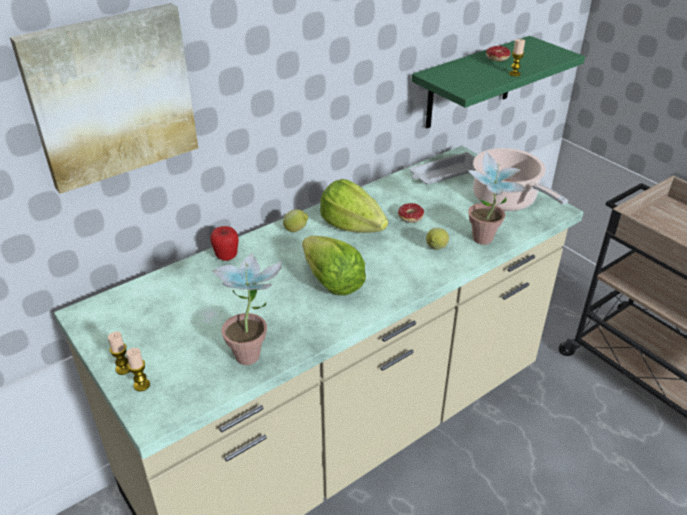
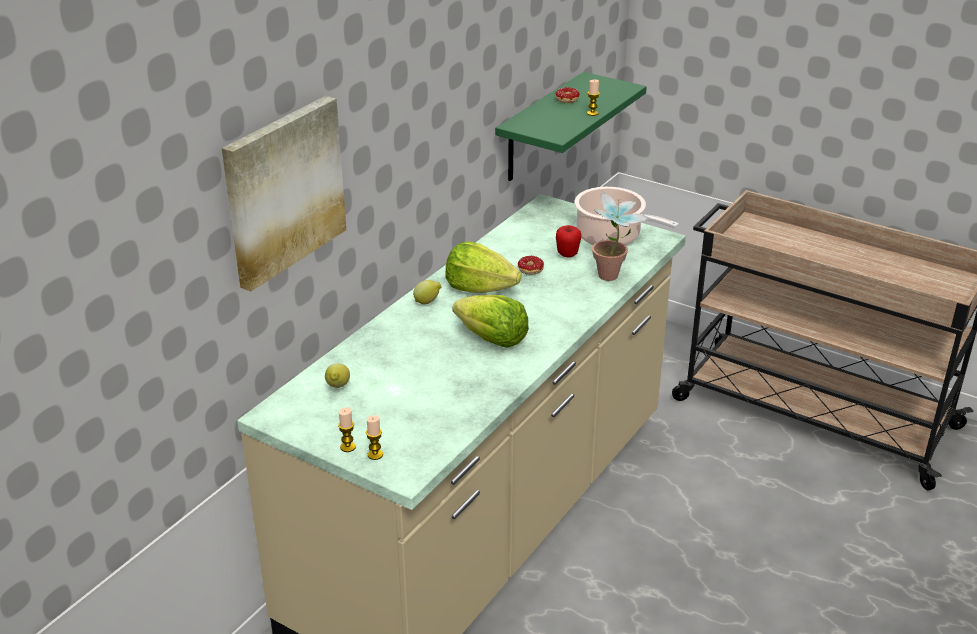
camera: 20 degrees left, 5 degrees down
(226, 257) = (375, 339): apple -> apple (567, 255)
(254, 350) = (458, 407): potted plant -> none
(436, 249) = (570, 293): lemon -> lemon (338, 387)
(444, 173) = (539, 223): white tray -> none

